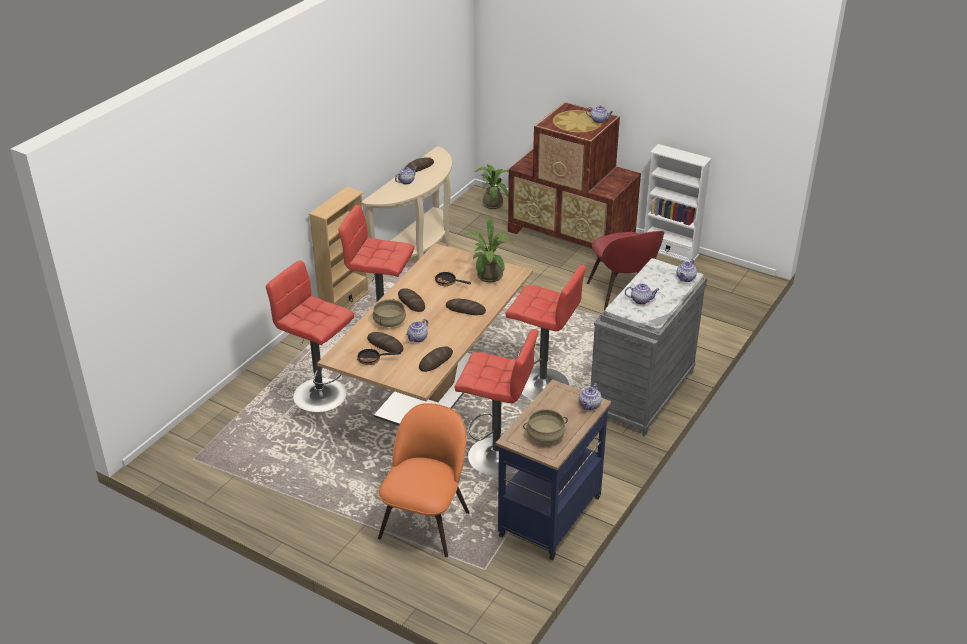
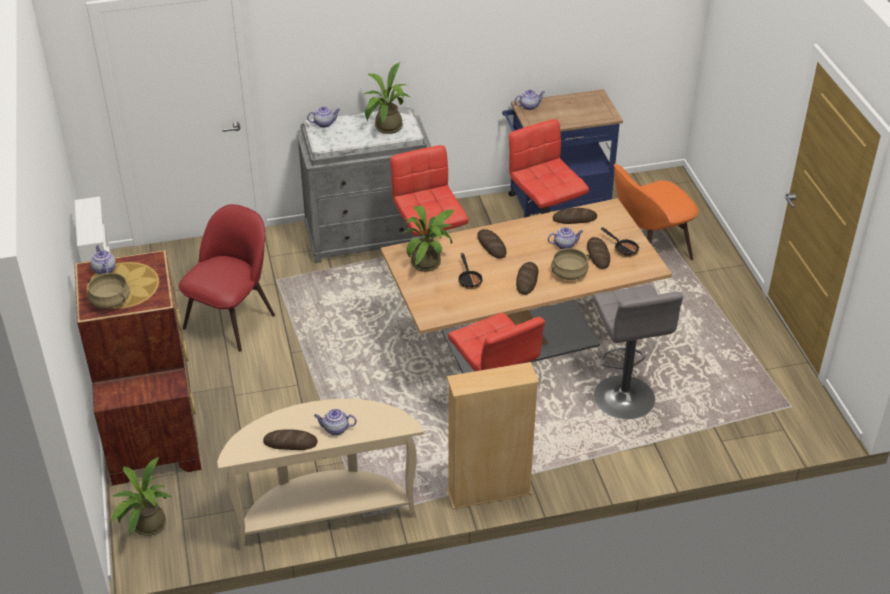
camera: 135 degrees left, 5 degrees up
(320, 395) = (623, 398): red stool -> grey stool
(545, 435) = (584, 107): beige cooking pot -> beige cooking pot (110, 301)
(641, 300) = (385, 128): teapot -> potted plant

